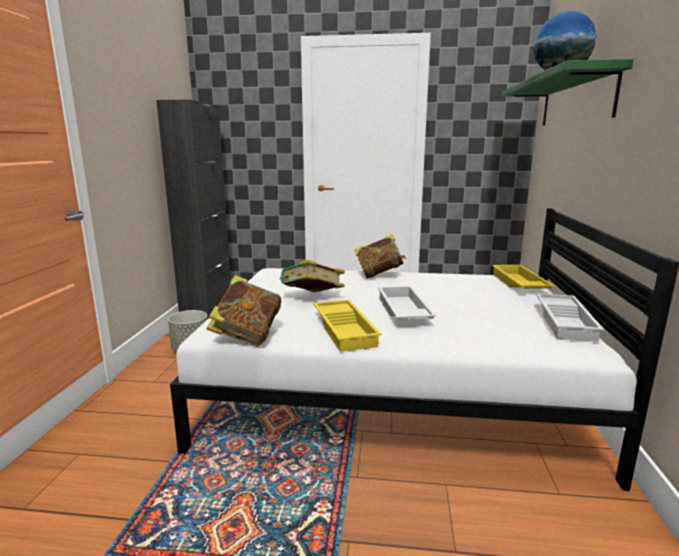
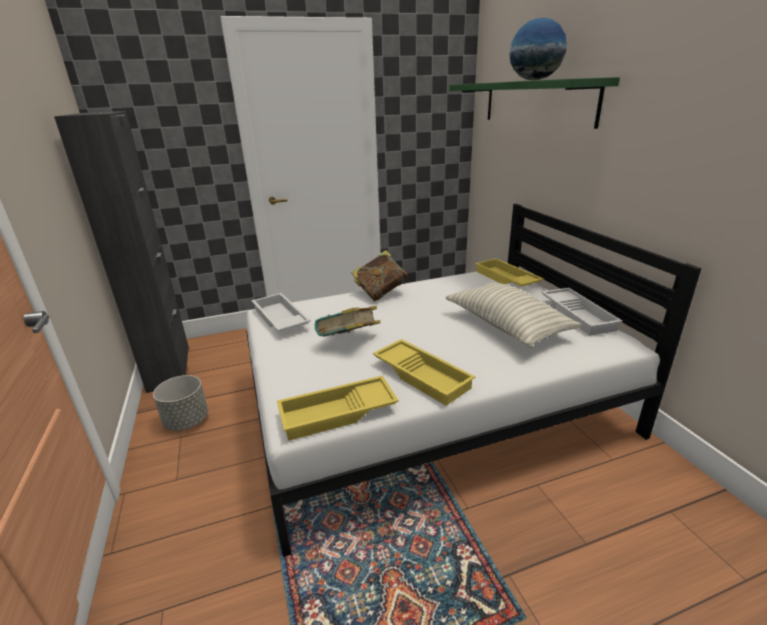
camera: 25 degrees left, 10 degrees up
(247, 336) = (337, 414): book -> yellow tray
(402, 311) = (449, 337): white tray -> white tray (279, 319)
(470, 315) = (507, 326): none -> pillow

